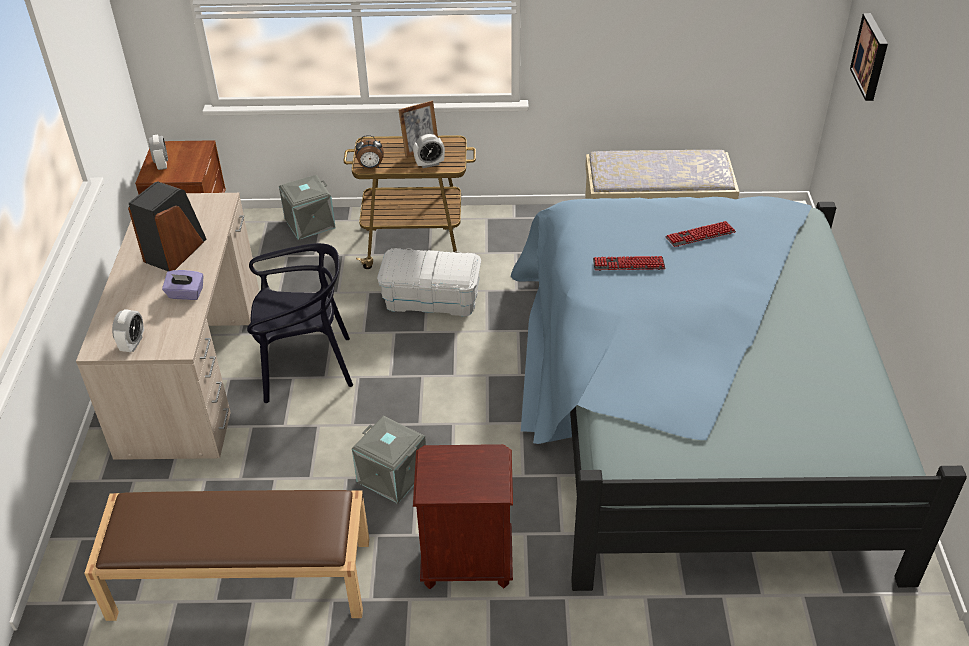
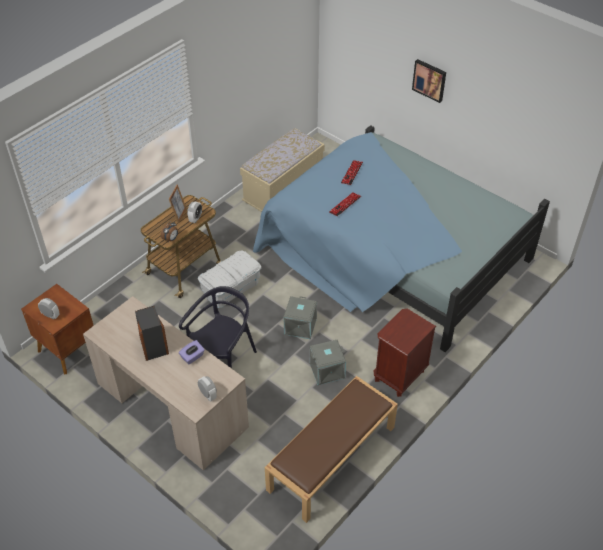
camera: 50 degrees left, 5 degrees up
(309, 223) = (117, 298): grey storage box -> grey storage box (301, 326)
(872, 56) = (358, 50): picture -> picture (430, 80)

